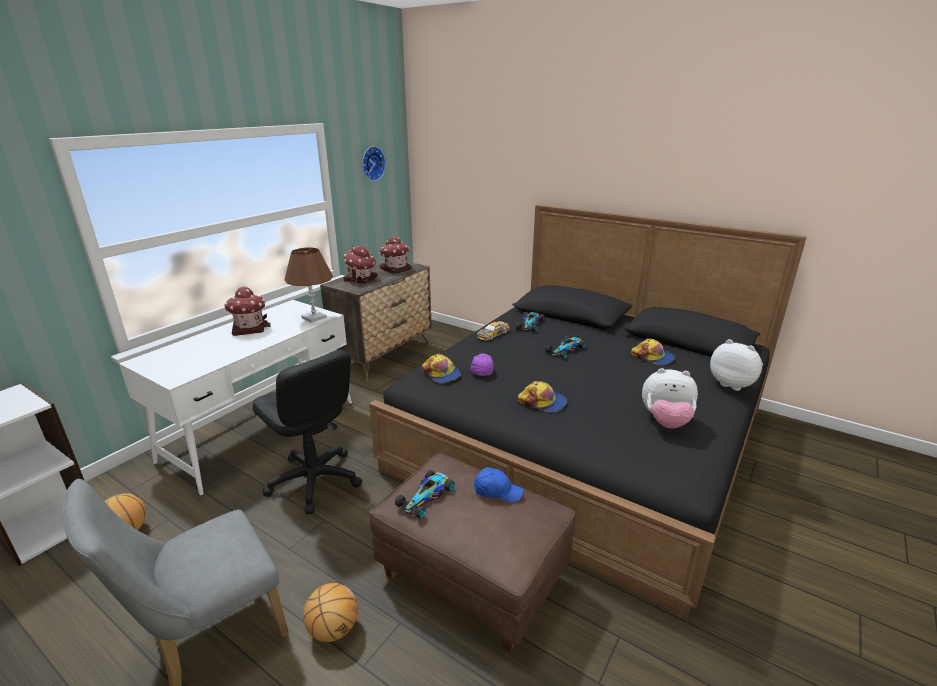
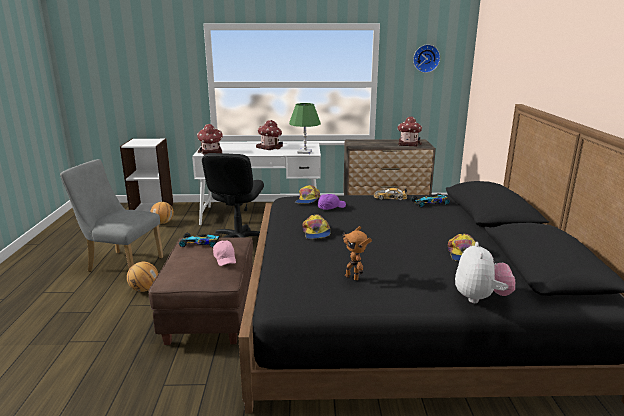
camera: 55 degrees right, 5 degrees down
(314, 317) = (305, 152): brown table lamp -> green table lamp
(361, 279) = (372, 143): toy house -> toy house (211, 152)
(497, 491) = (225, 258): blue cap -> pink cap
(566, 350) = (410, 222): toy car -> none
(665, 422) = (353, 277): plush toy -> toy robot

